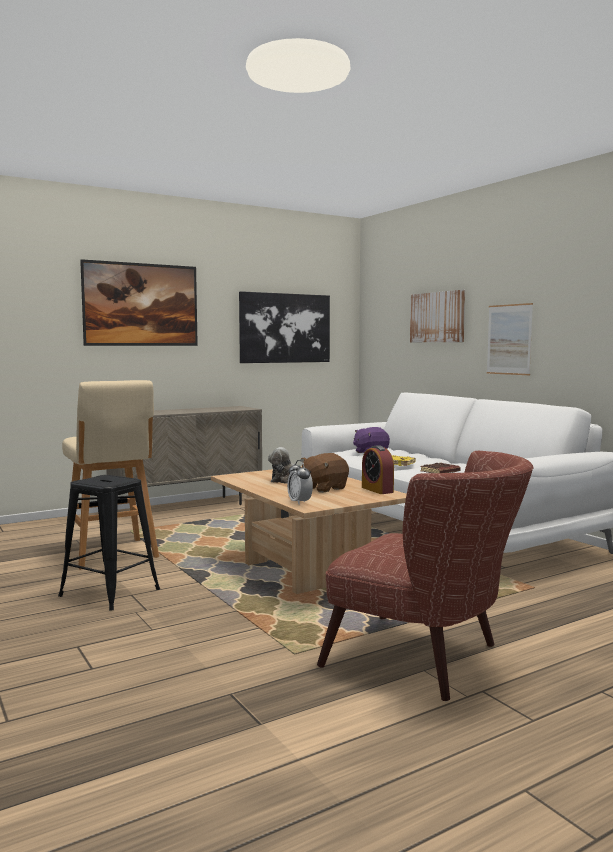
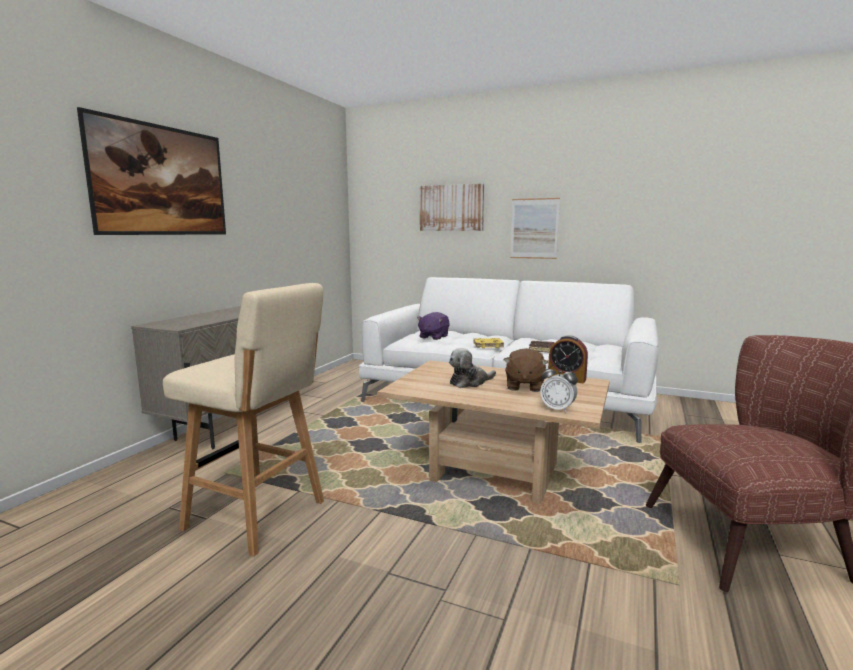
camera: 35 degrees left, 5 degrees up
(109, 592) = (356, 581): black stool -> none
(285, 328) = (298, 215): picture -> none

